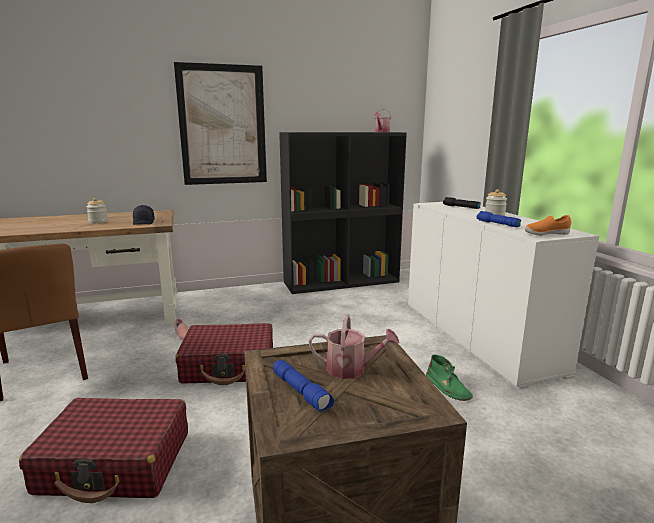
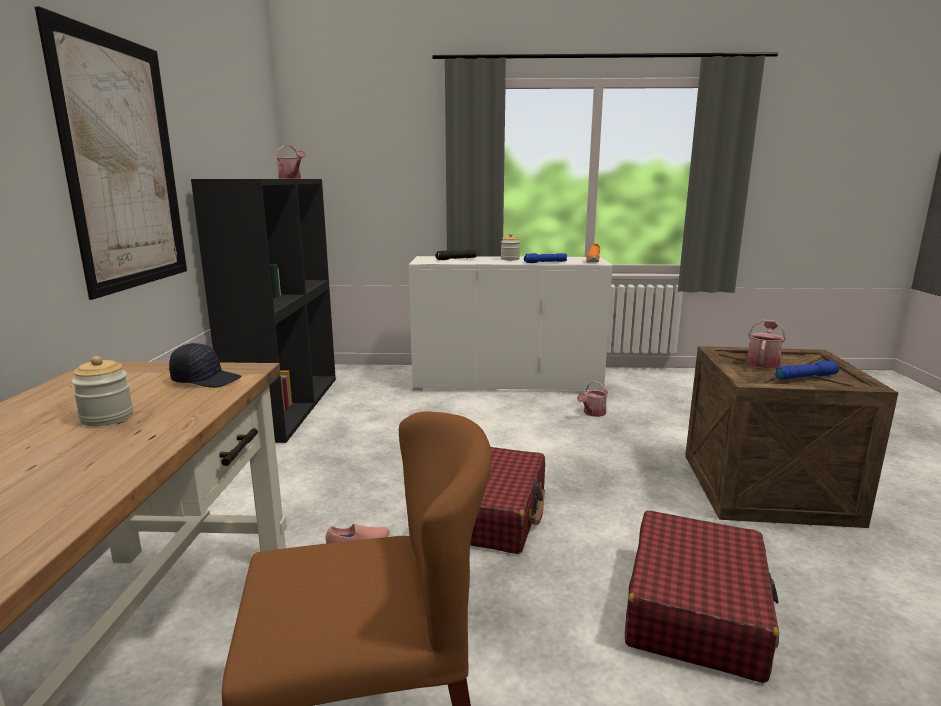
camera: 70 degrees left, 0 degrees up
(447, 388) = (592, 413): green boot -> watering can

